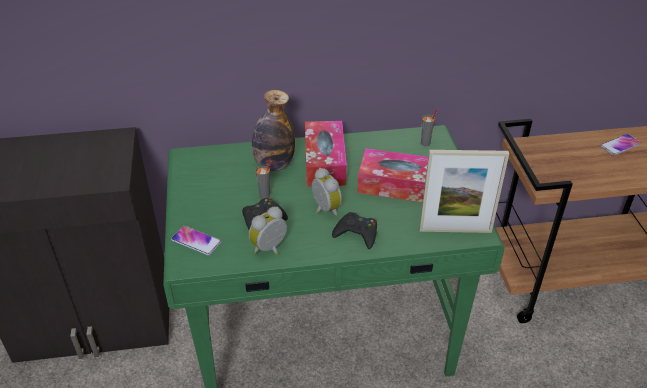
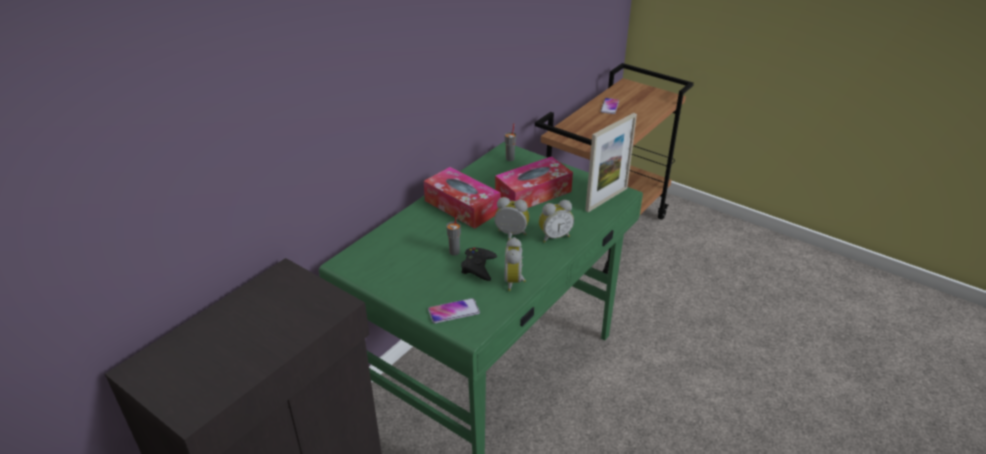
camera: 45 degrees left, 5 degrees down
(274, 164) = (427, 228): bottle -> none
(357, 233) = (554, 236): black game controller -> alarm clock

